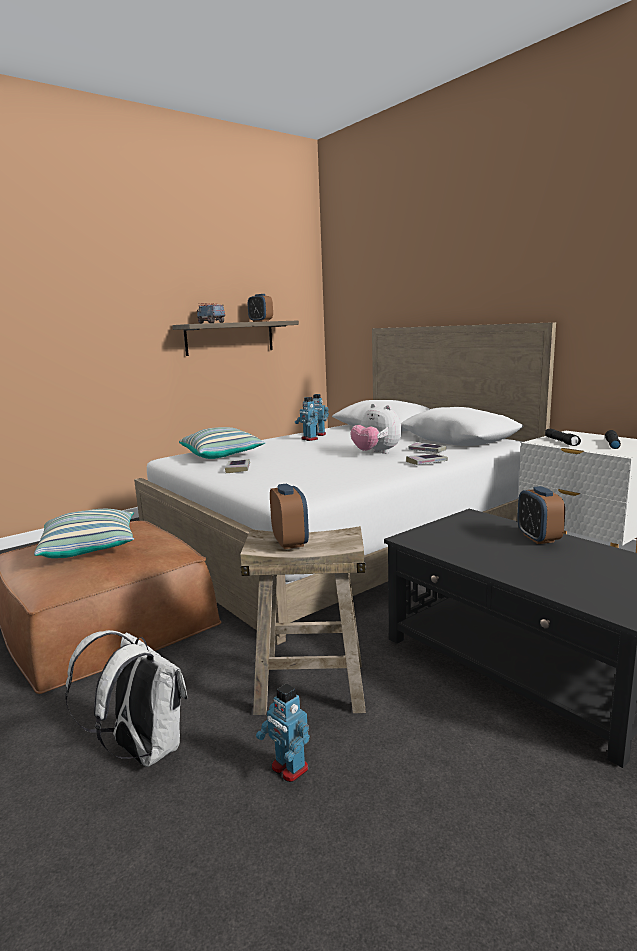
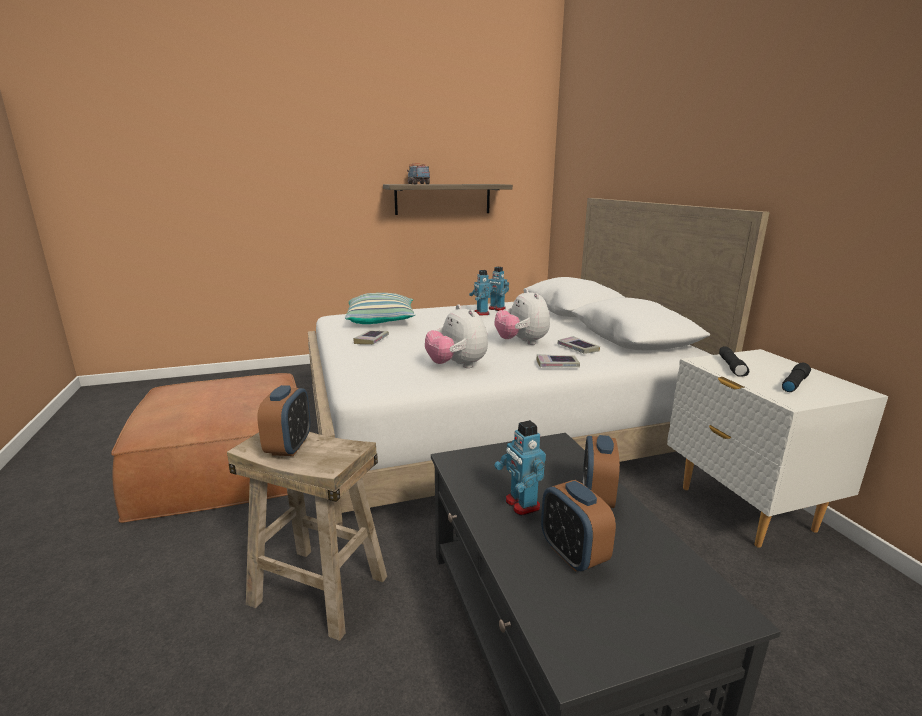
camera: 20 degrees right, 5 degrees up
(90, 548) = (212, 397): pillow -> none
(142, 750) = (134, 609): white backpack -> none
(261, 321) = (473, 184): alarm clock -> alarm clock (572, 554)
(289, 768) = (220, 681): toy robot -> toy robot (521, 504)
(346, 474) = (457, 366): none -> plush toy

